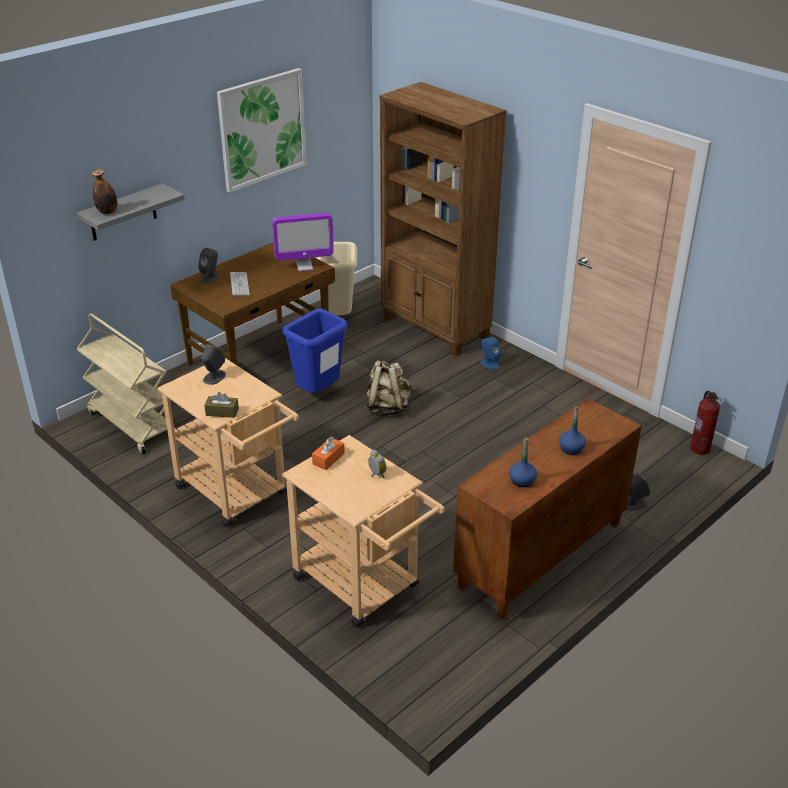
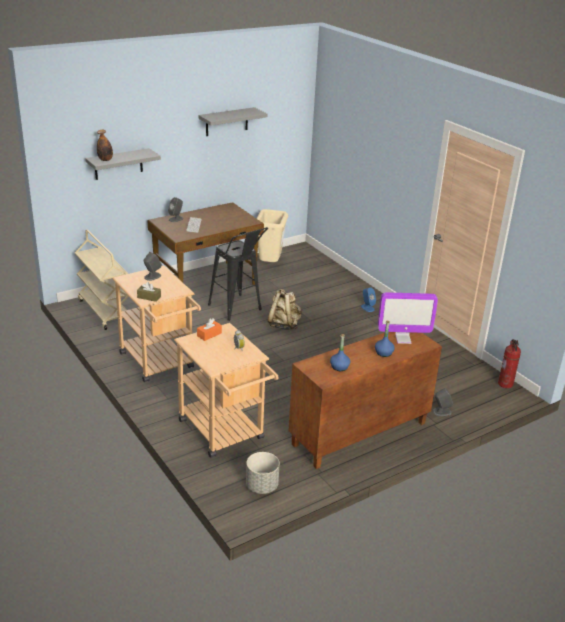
camera: 10 degrees right, 5 degrees down
(262, 129) = (227, 122): picture -> grey shelf
(304, 266) = (243, 220): monitor -> monitor (403, 339)
(317, 393) = (237, 310): blue trash can -> black stool
(435, 328) = (337, 280): brown bookcase -> none
(439, 658) = (261, 486): none -> grey planter

